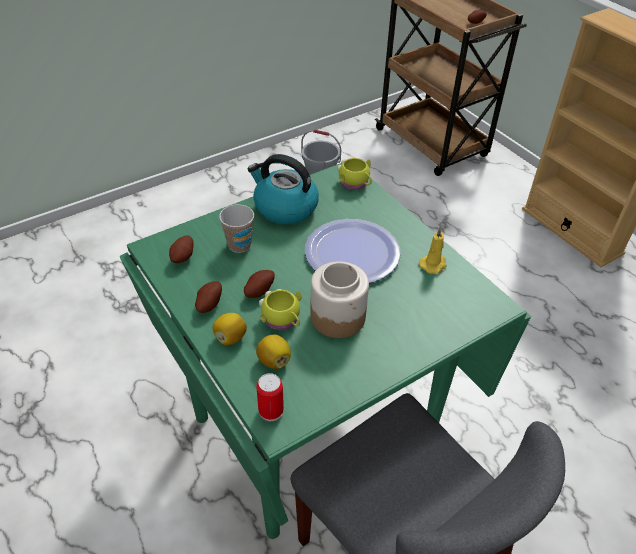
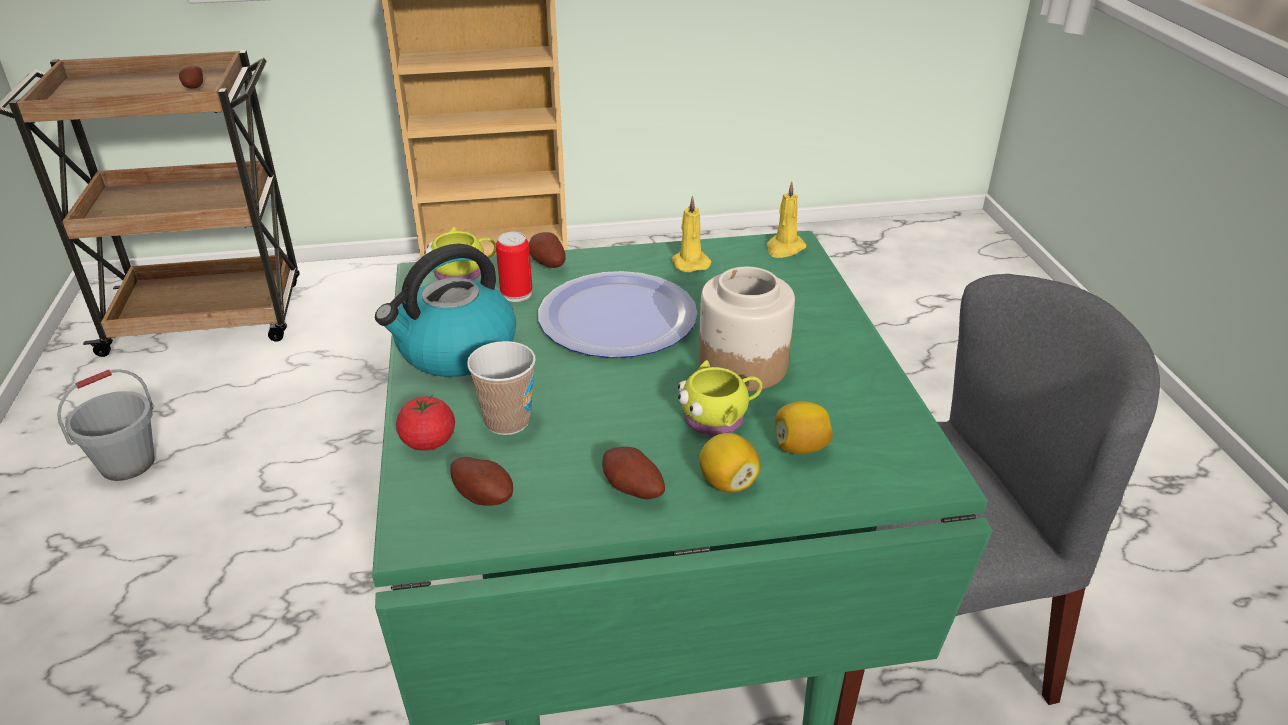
camera: 65 degrees left, 10 degrees down
(212, 226) = (428, 442): none -> tomato
(259, 290) = (636, 426): potato -> potato (547, 264)
(271, 411) = (901, 475): can -> can (516, 294)
(487, 303) = (784, 248): none -> yellow candle

